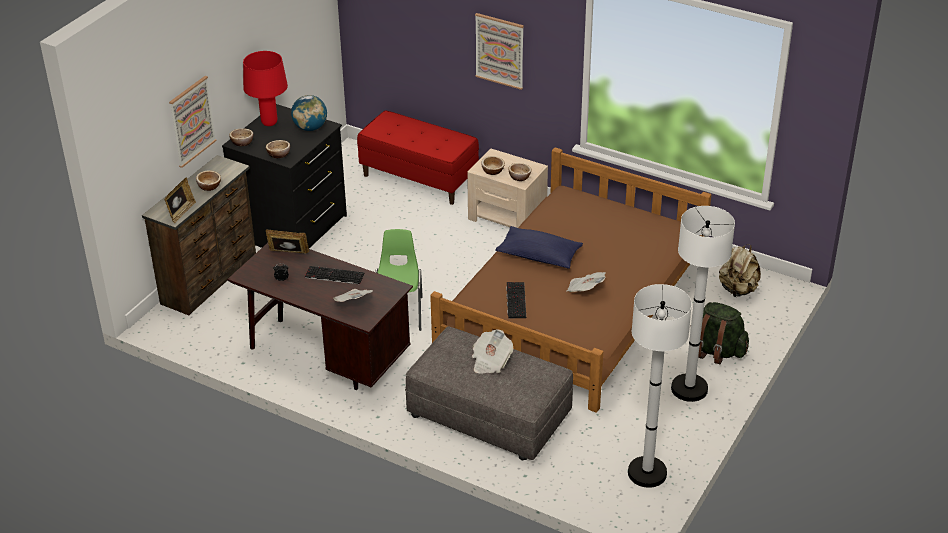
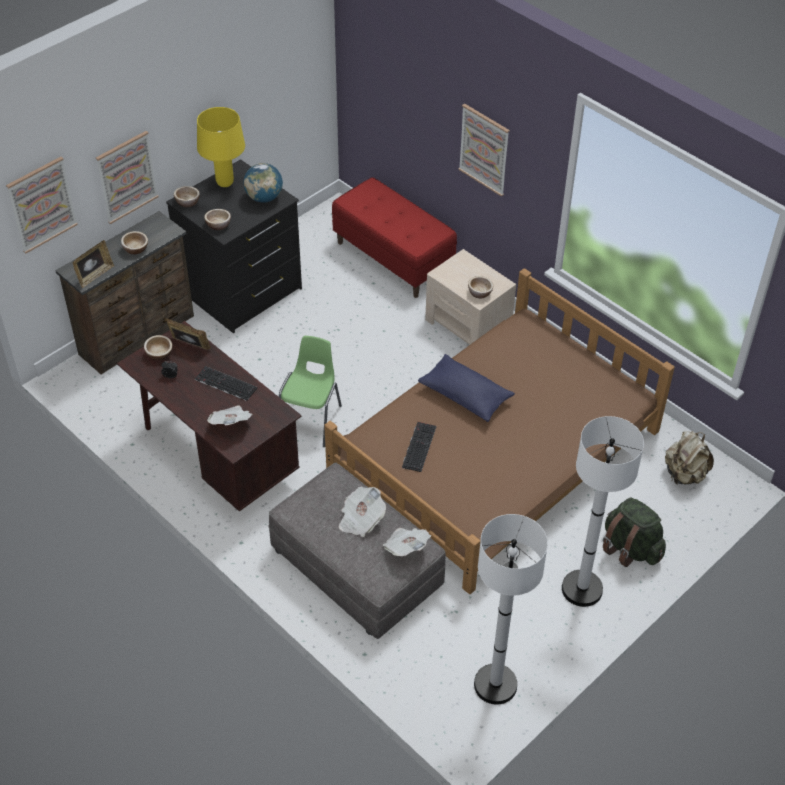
camera: 15 degrees right, 10 degrees up
(130, 148) = (41, 204): none -> picture
(269, 123) = (225, 182): red table lamp -> yellow table lamp
(492, 171) = (454, 278): bowl -> bowl (159, 354)
(585, 290) = (498, 451): newspaper -> newspaper (406, 547)

